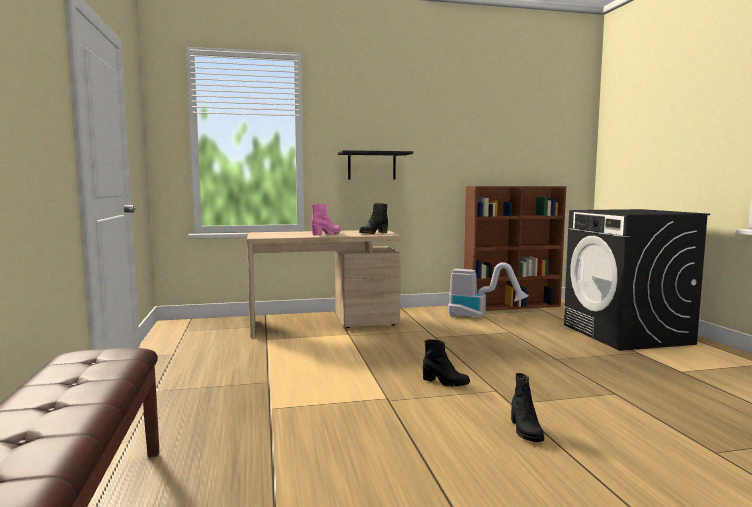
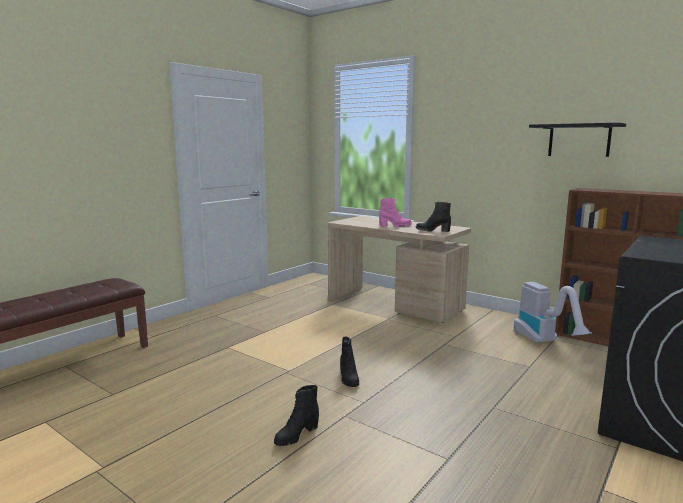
camera: 50 degrees right, 5 degrees up
(371, 166) = (472, 161): black shelf -> black shelf (579, 140)

